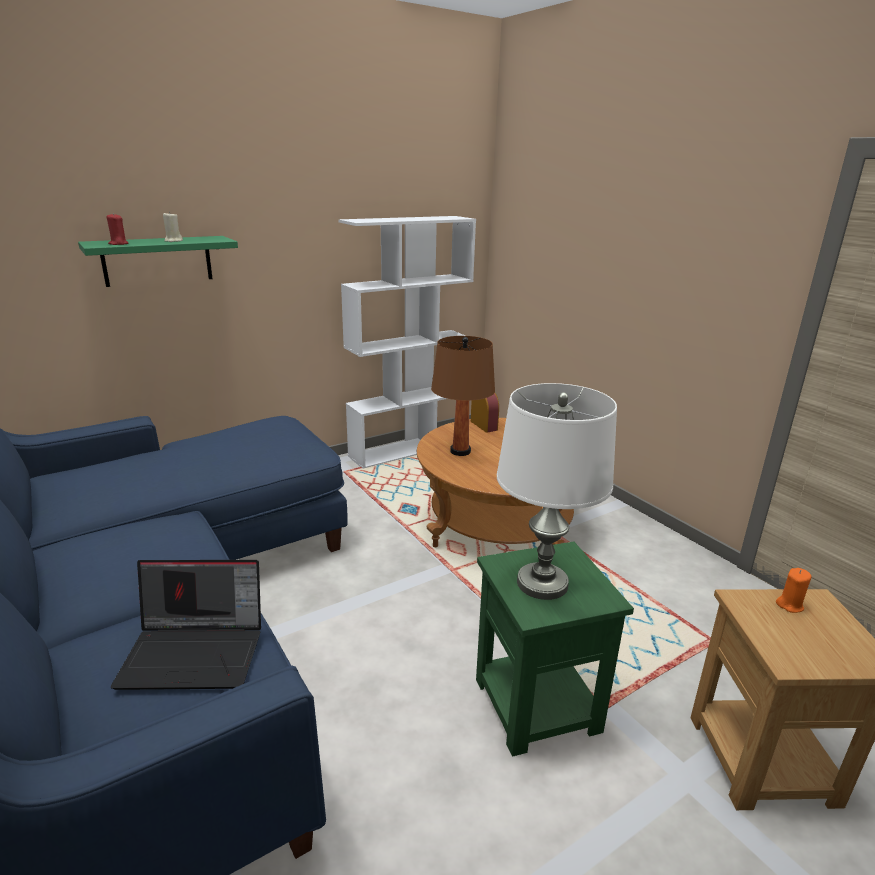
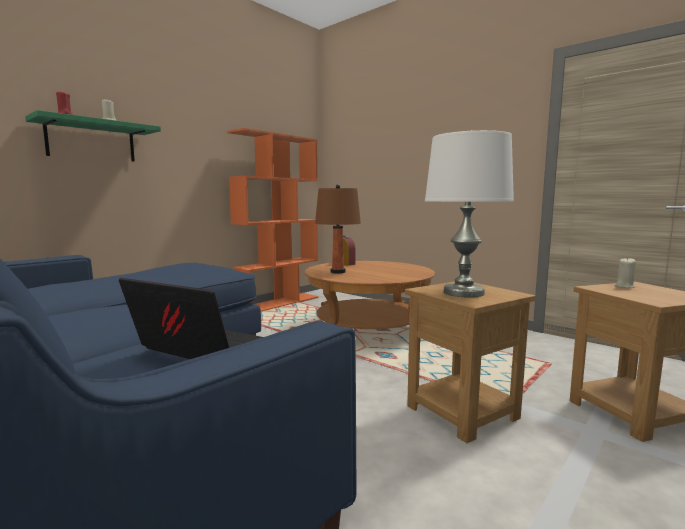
camera: 15 degrees left, 15 degrees down
(196, 652) = (204, 351): laptop -> laptop turned 135 degrees counterclockwise
(408, 449) = (279, 303): white bookcase -> orange bookcase
(535, 704) = (461, 411): green side table -> brown side table
(789, 605) = (624, 286): orange candle -> beige candle

